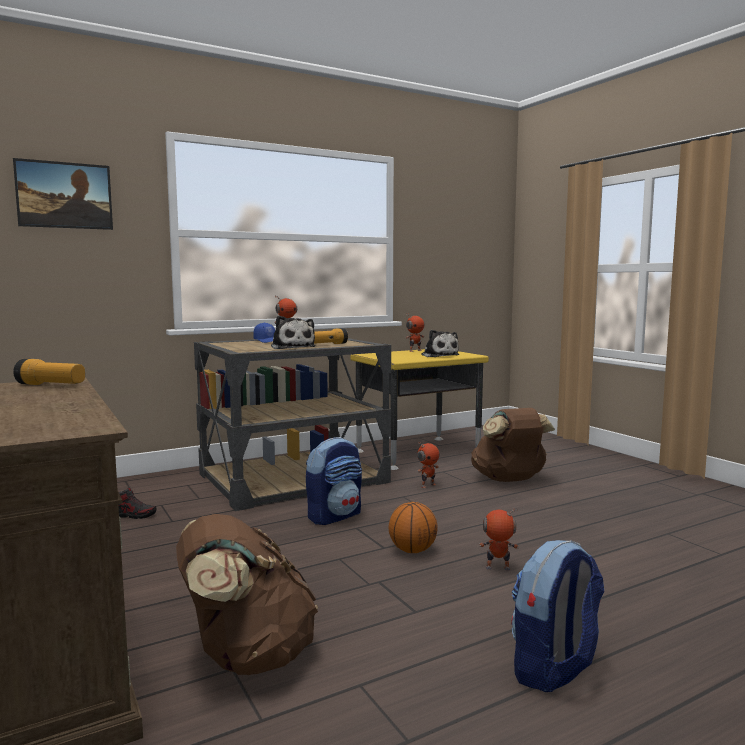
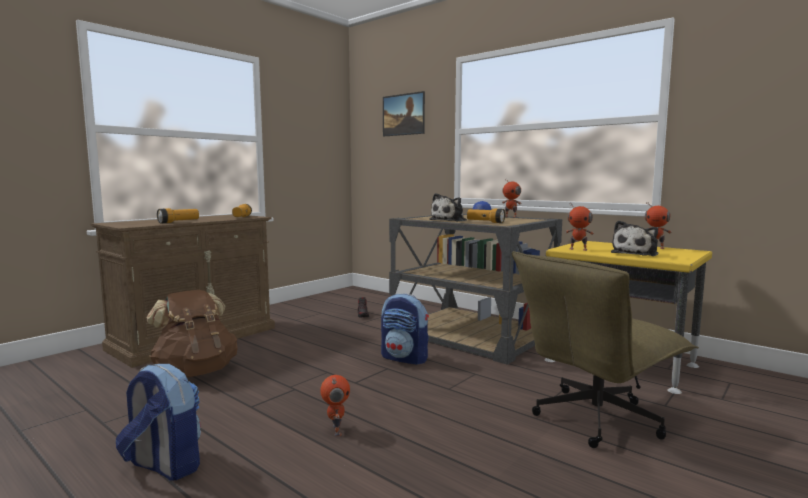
camera: 70 degrees right, 0 degrees up
(69, 407) = (179, 222): none -> flashlight
(412, 550) = (355, 393): basketball -> none
(427, 485) = (519, 379): toy robot -> toy robot (578, 249)
(509, 480) = (597, 417): brown backpack -> beige office chair

